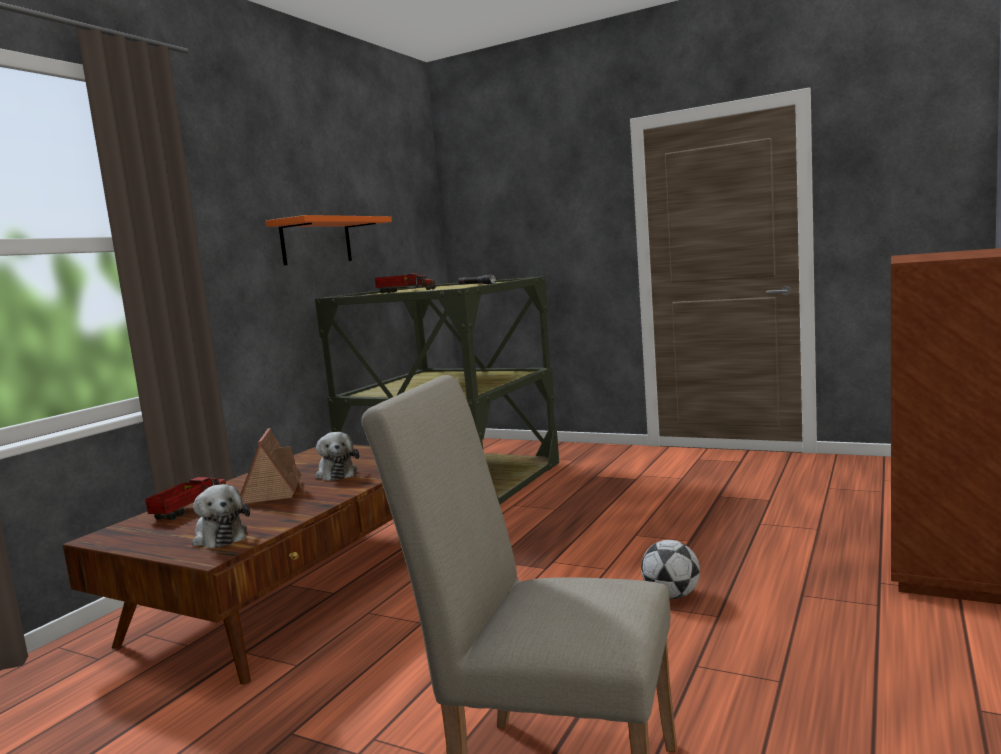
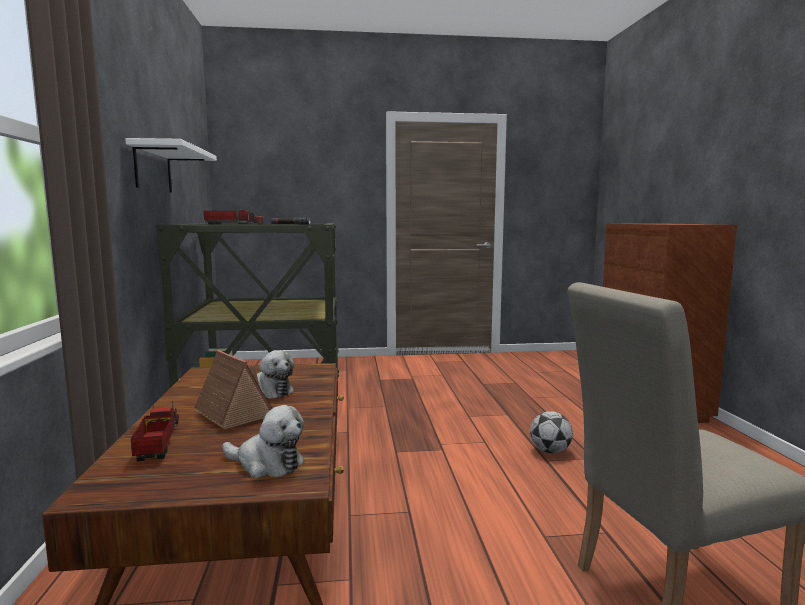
camera: 35 degrees left, 0 degrees up
(316, 242) = (153, 169): orange shelf -> white shelf

